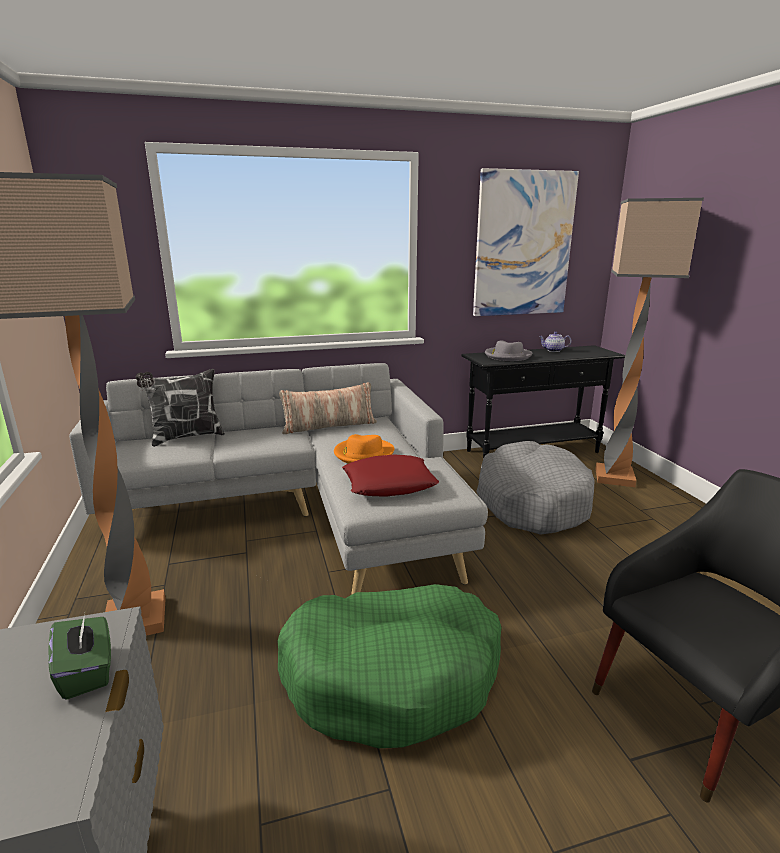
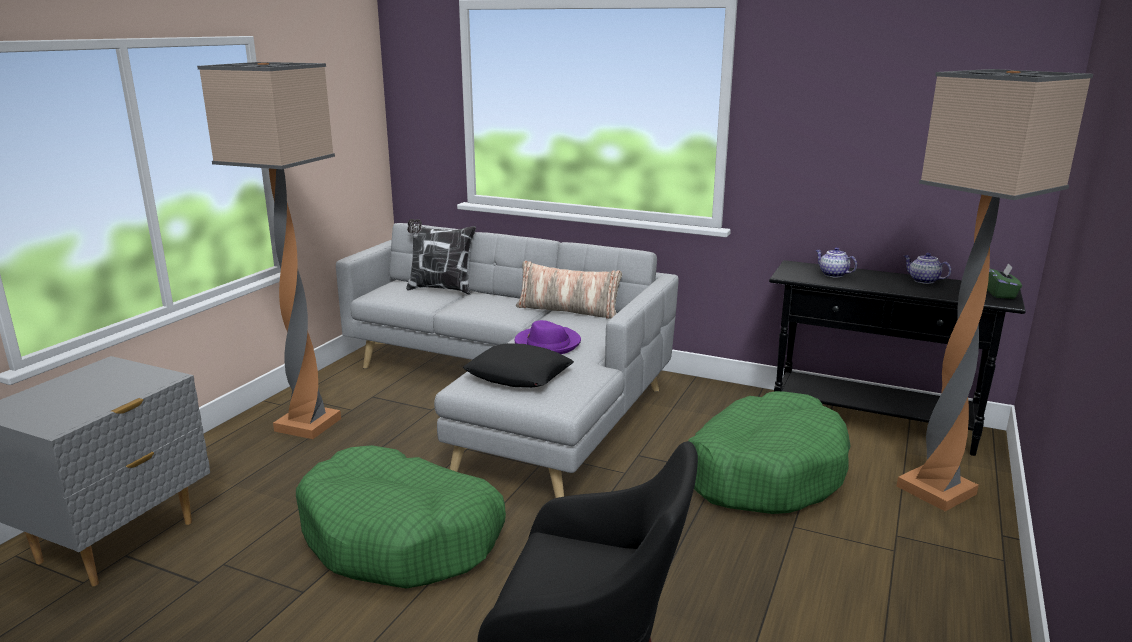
camera: 40 degrees right, 0 degrees up
(87, 671) = (129, 392): green tissue box -> green tissue box (1000, 294)
(363, 454) = (547, 344): orange hat -> purple hat
(389, 483) = (519, 374): red pillow -> black pillow
(507, 356) = (832, 274): grey hat -> teapot
(523, 245) = (891, 119): picture -> none
(532, 501) = (764, 472): grey dog bed -> green dog bed

